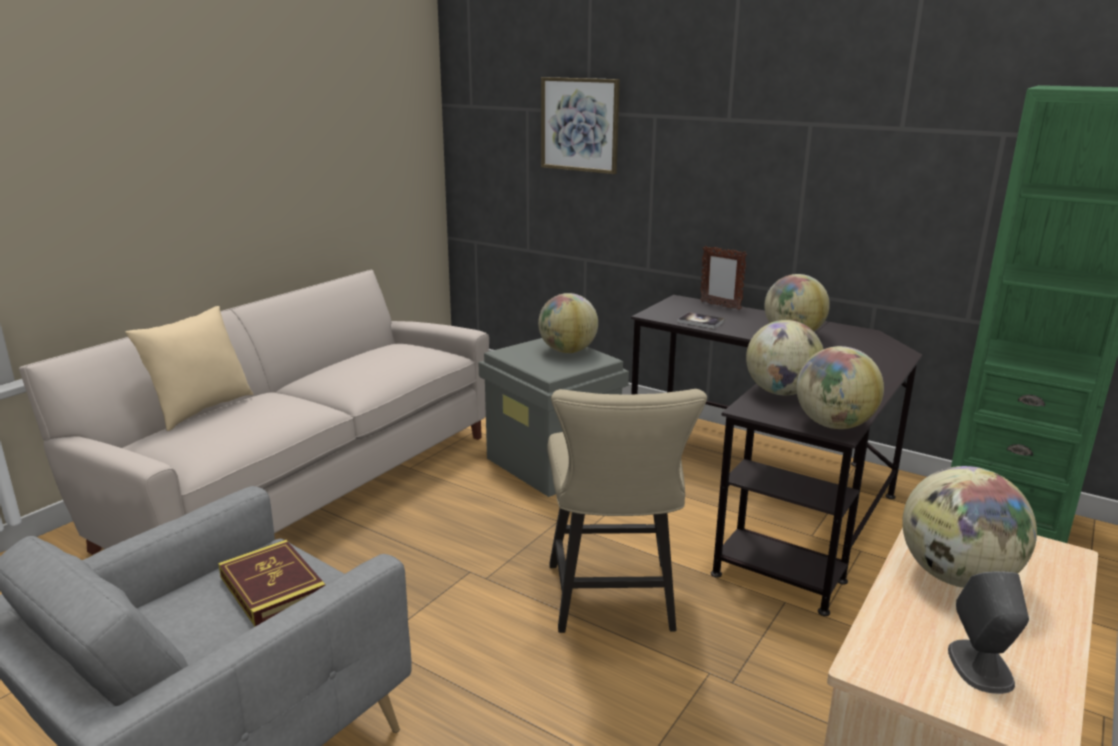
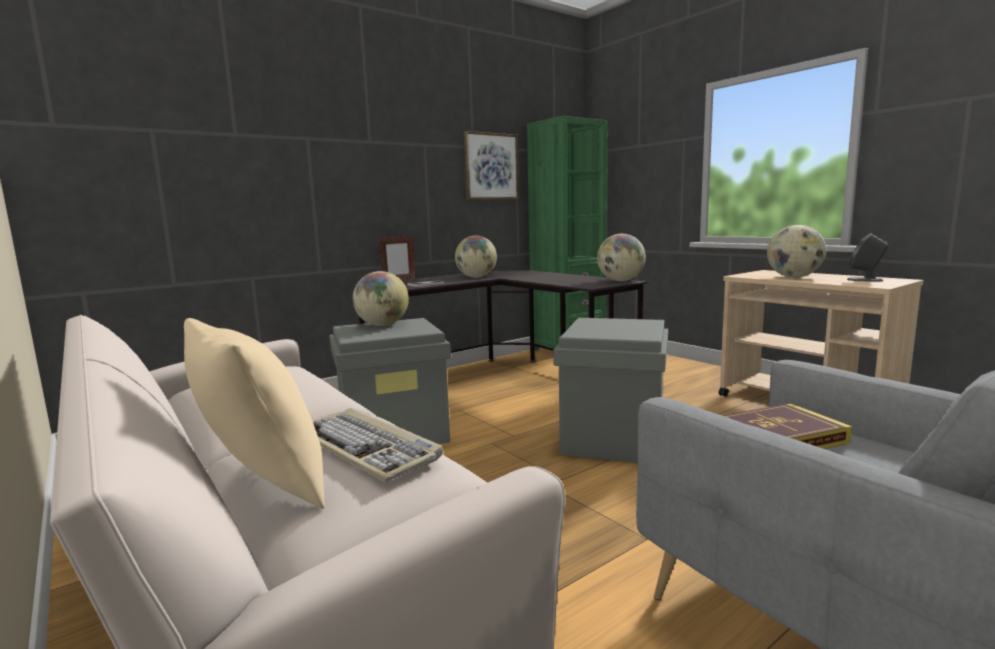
camera: 70 degrees left, 10 degrees down
(239, 420) = (367, 448): none -> keyboard
(580, 125) = (229, 146): picture -> picture (491, 166)
(613, 603) = (614, 439): beige chair -> grey storage box
(781, 392) = (568, 282): globe -> none

